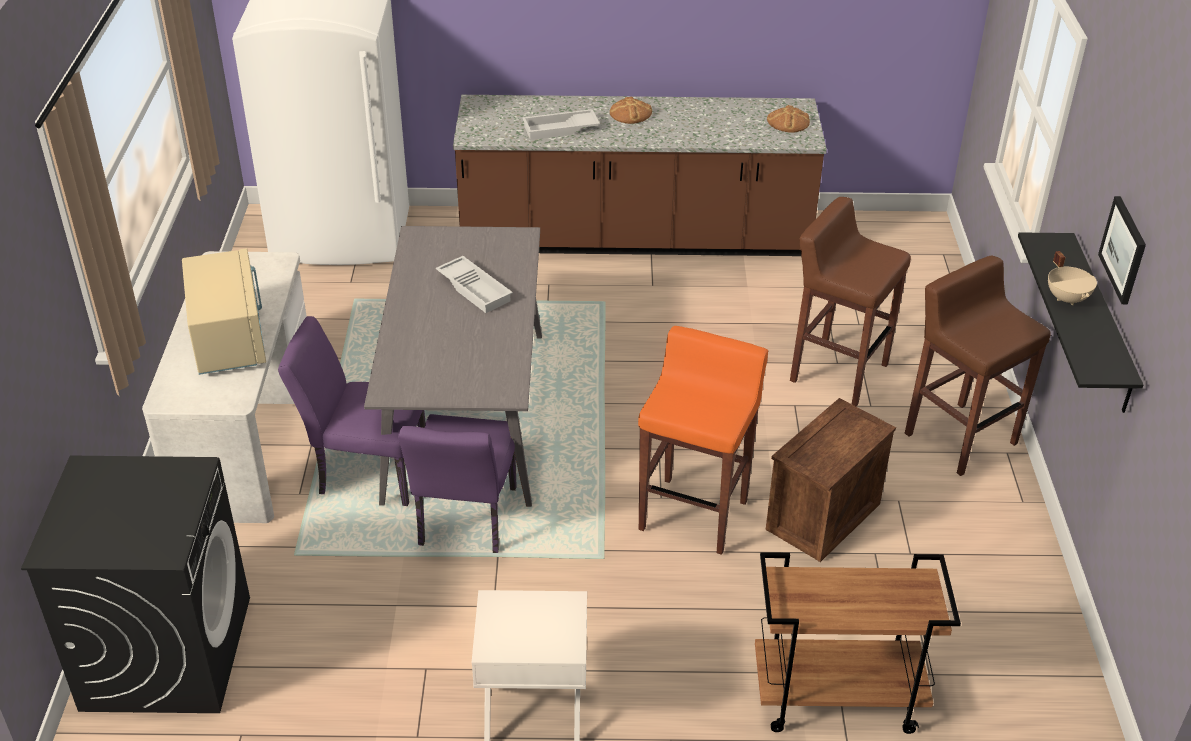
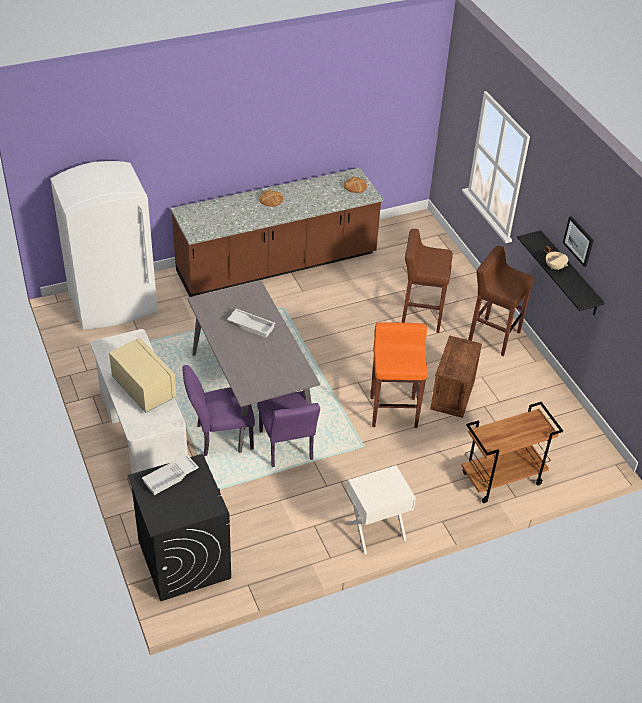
camera: 25 degrees left, 5 degrees up
(560, 129) = (240, 218): white tray -> white tray (170, 478)

